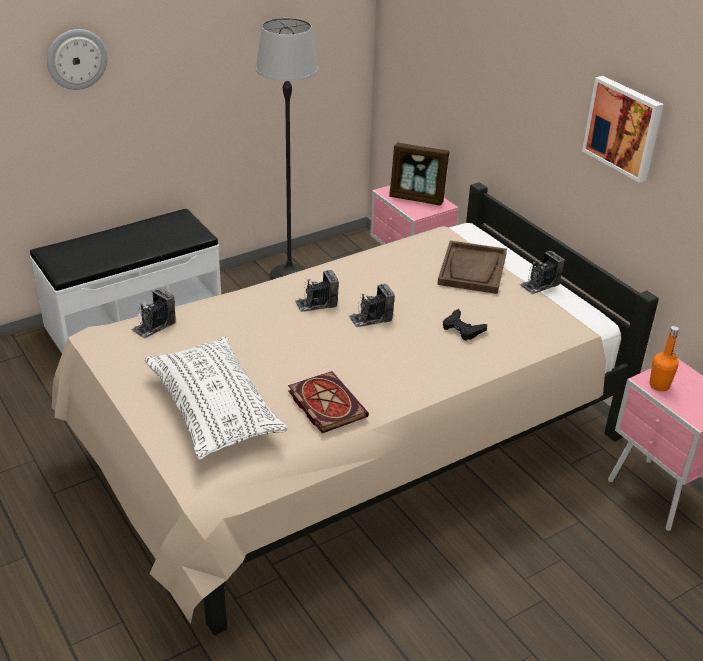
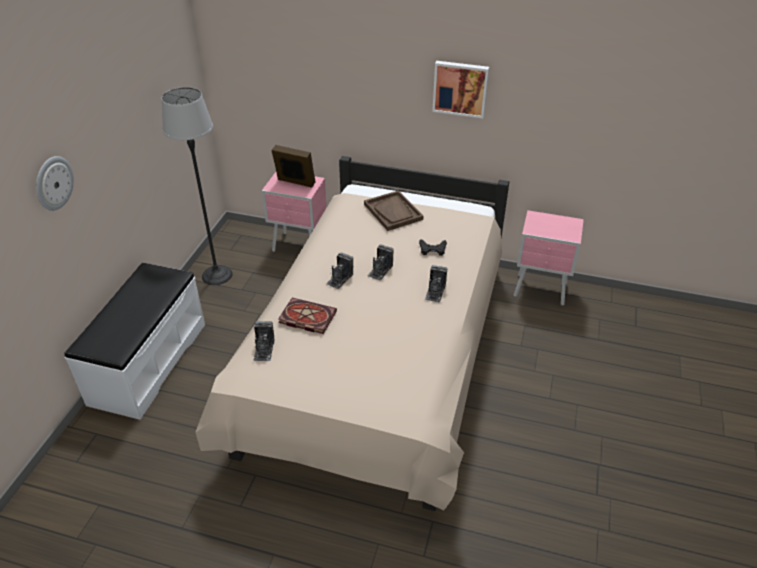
camera: 40 degrees left, 5 degrees up
(214, 410) = (372, 376): white pillow -> none
(324, 404) = (423, 334): book -> book (306, 317)
(417, 198) = (295, 183): picture frame -> picture frame turned 135 degrees counterclockwise
(539, 284) = (436, 203): camera -> camera (435, 292)
(659, 385) = (538, 229): orange bottle -> none

